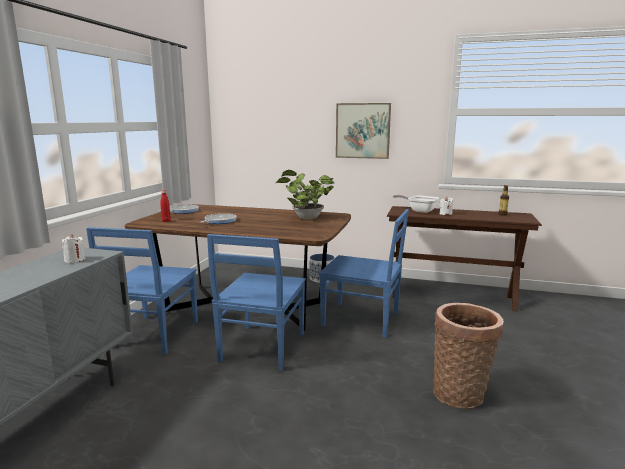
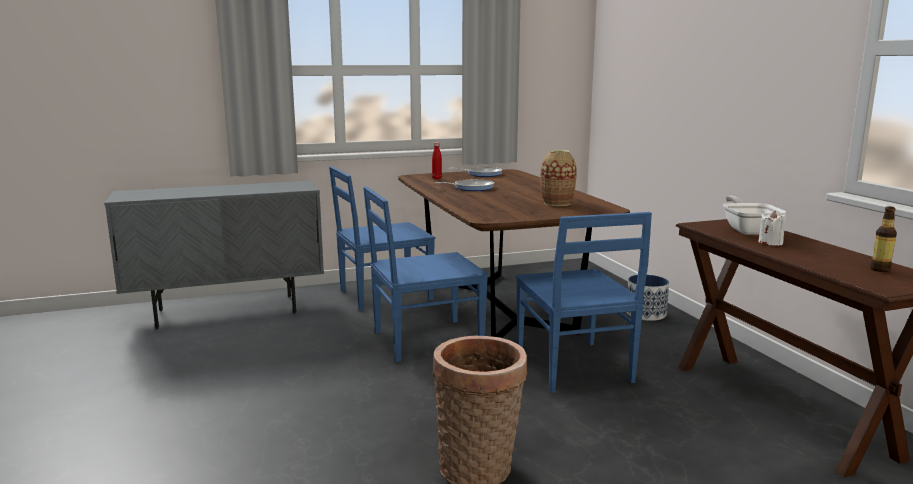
camera: 55 degrees right, 0 degrees up
(74, 260) = (279, 188): white candle -> none
(305, 218) = (557, 203): potted plant -> vase
(363, 131) = (738, 82): picture -> none

